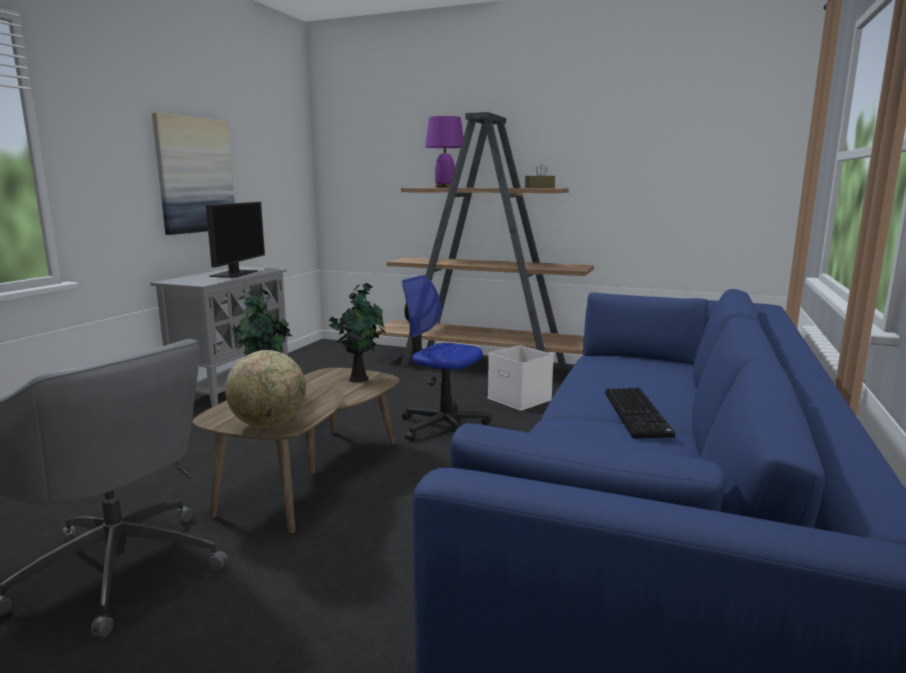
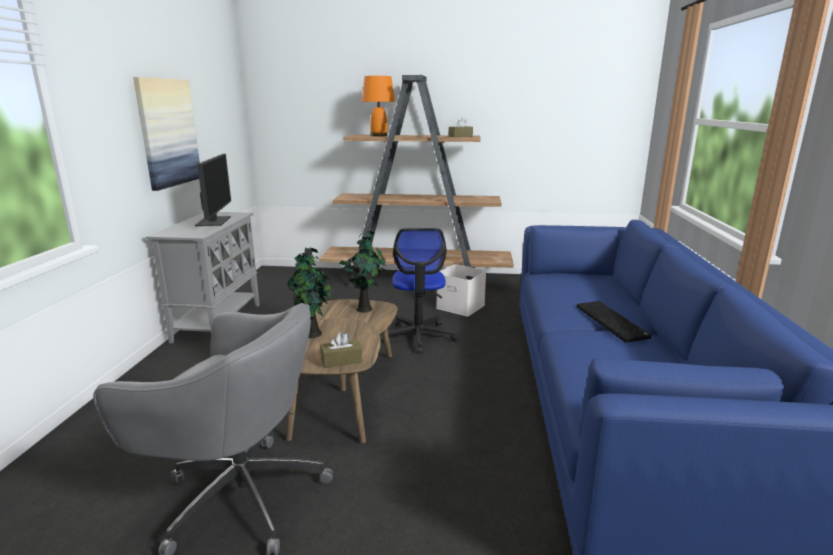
camera: 15 degrees left, 5 degrees up
(269, 424) = (341, 360): globe -> brown tissue box
(443, 426) = (418, 337): office chair -> office chair turned 105 degrees counterclockwise
(445, 187) = (379, 135): purple table lamp -> orange table lamp

